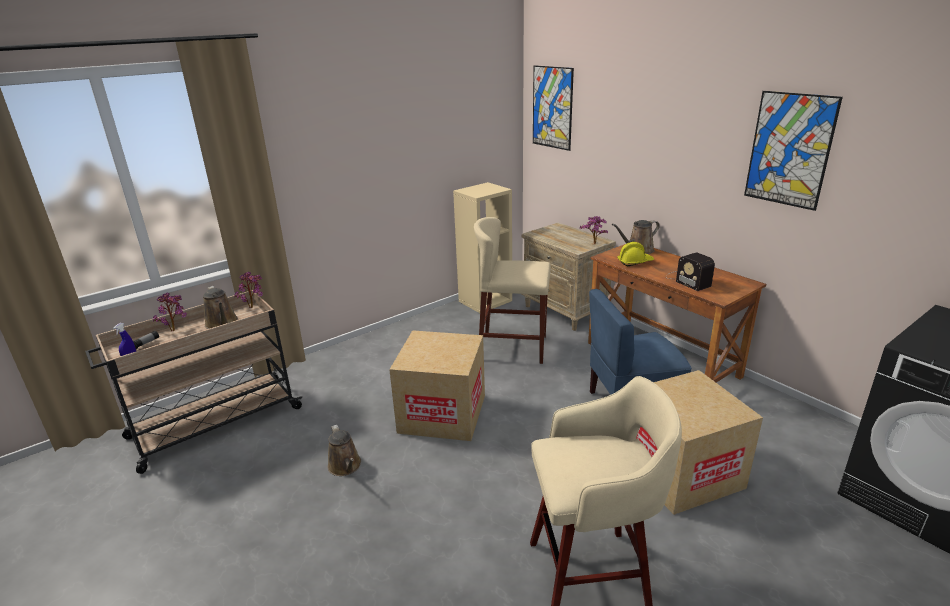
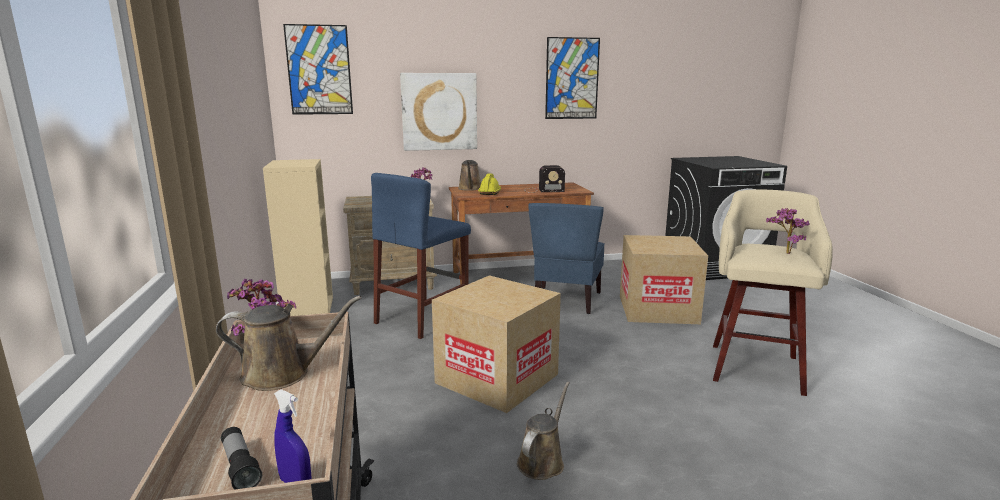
camera: 65 degrees left, 10 degrees down
(176, 330) = (224, 423): potted plant -> potted plant (784, 252)
(345, 466) = (542, 461): brown watering can -> brown watering can turned 60 degrees counterclockwise
(513, 347) = (422, 318): beige stool -> blue stool
(635, 162) = (439, 111): none -> picture

